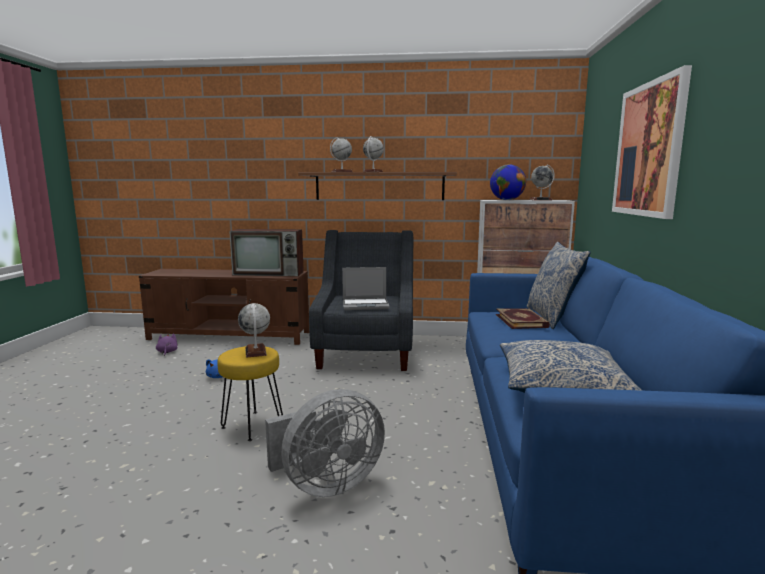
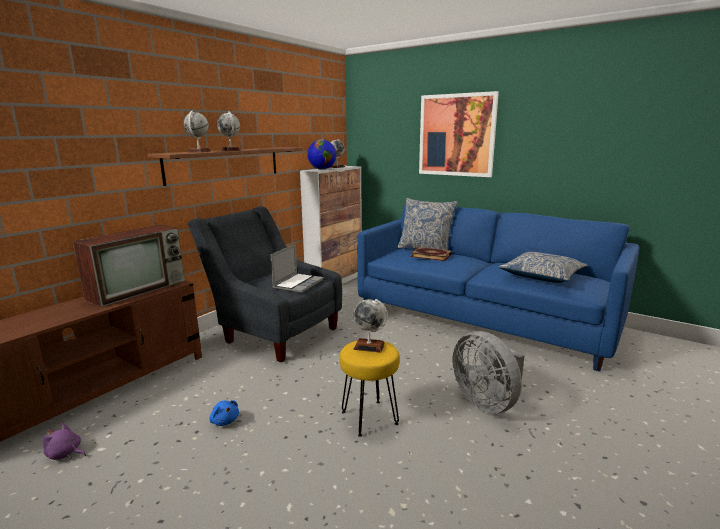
camera: 60 degrees left, 5 degrees up
(326, 484) = (487, 402): grey fan -> grey fan turned 150 degrees clockwise

